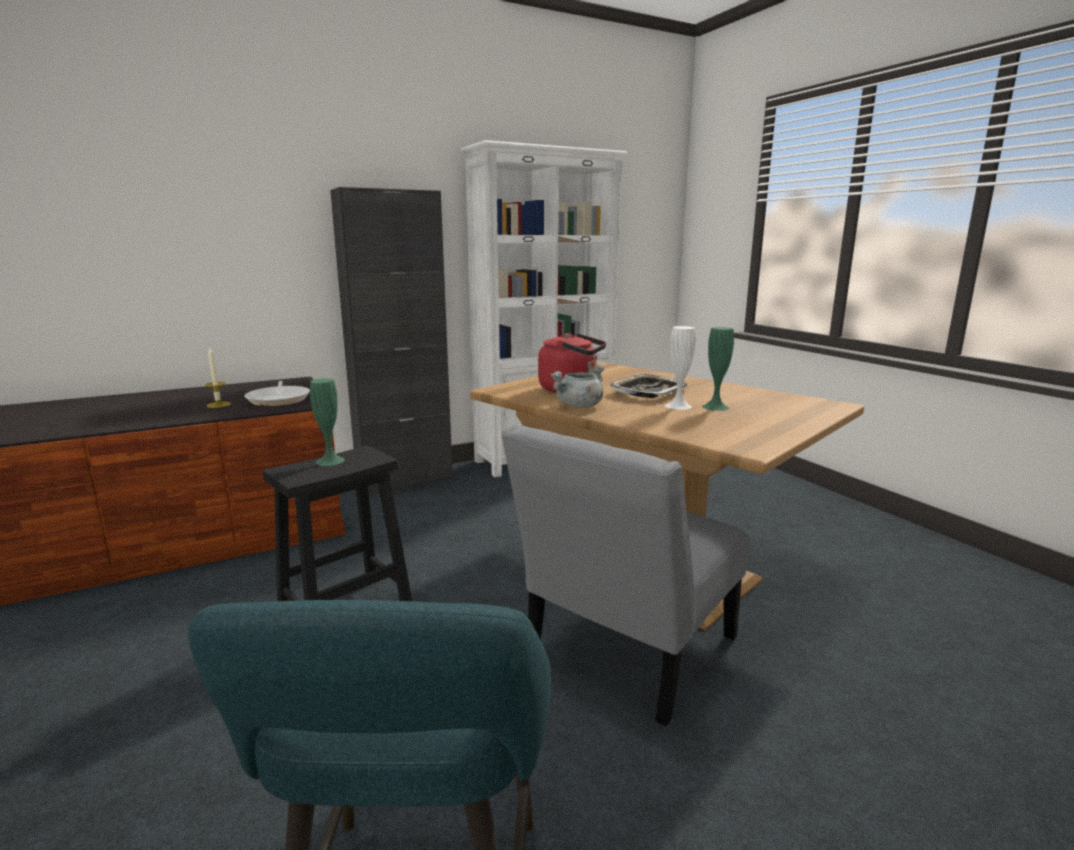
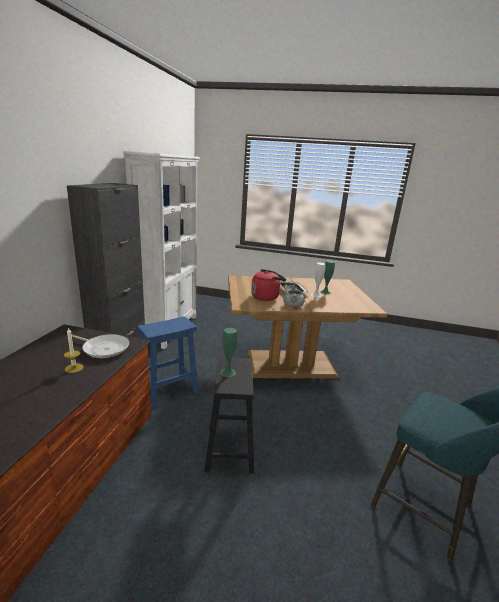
camera: 50 degrees left, 5 degrees up
(413, 519) = (169, 389): none -> blue stool
(625, 652) = (334, 398): grey chair -> none

